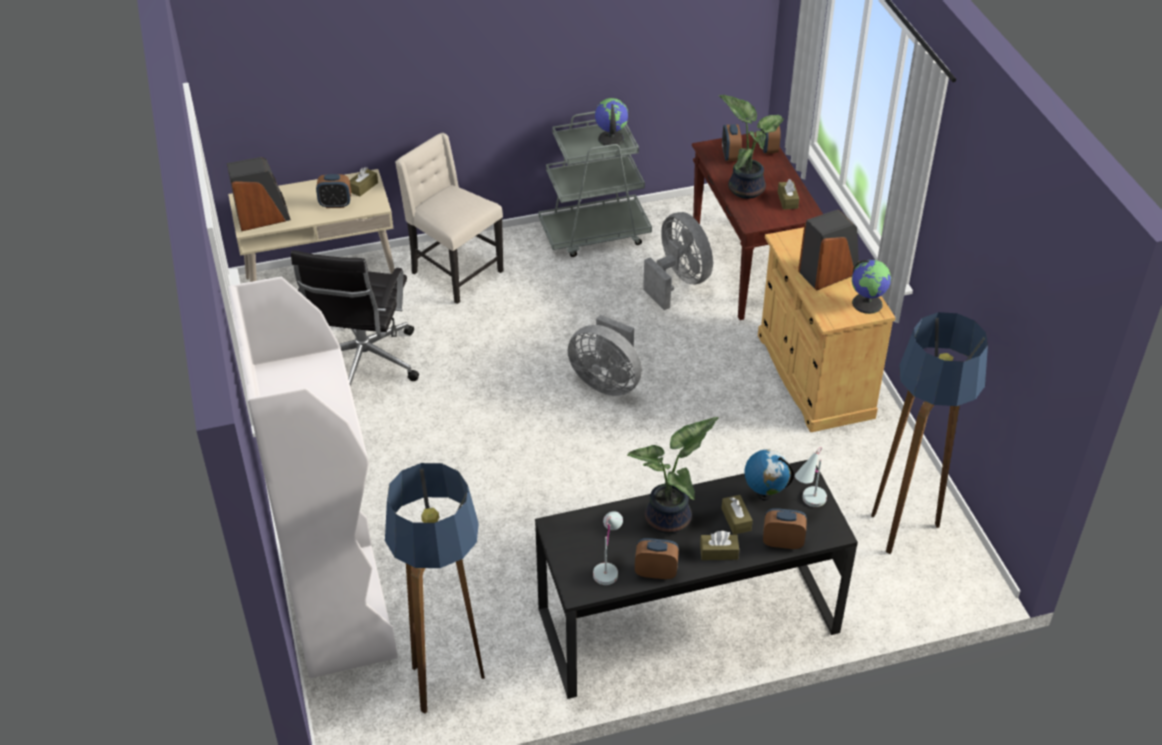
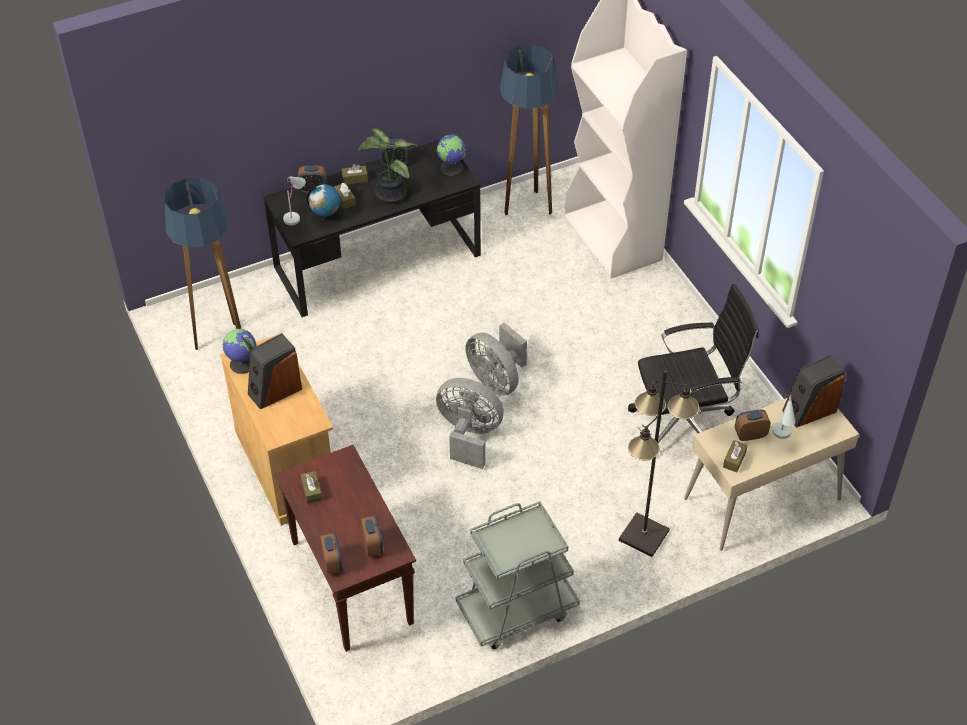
camera: 170 degrees right, 5 degrees up
(363, 364) = (685, 423): black office chair -> black office chair turned 75 degrees clockwise
(454, 272) = (644, 536): beige chair -> black floor lamp
(608, 566) = (425, 162): white table lamp -> white table lamp (781, 438)
(610, 139) = (503, 548): globe -> globe (452, 167)
(678, 282) = (420, 556): grey fan -> grey fan (496, 380)
(746, 187) = (353, 502): potted plant -> none

